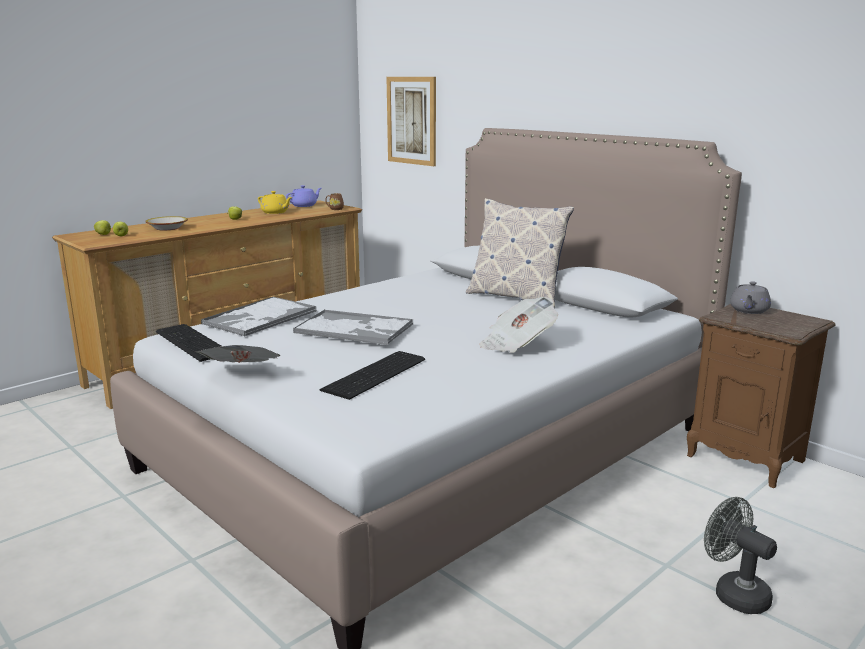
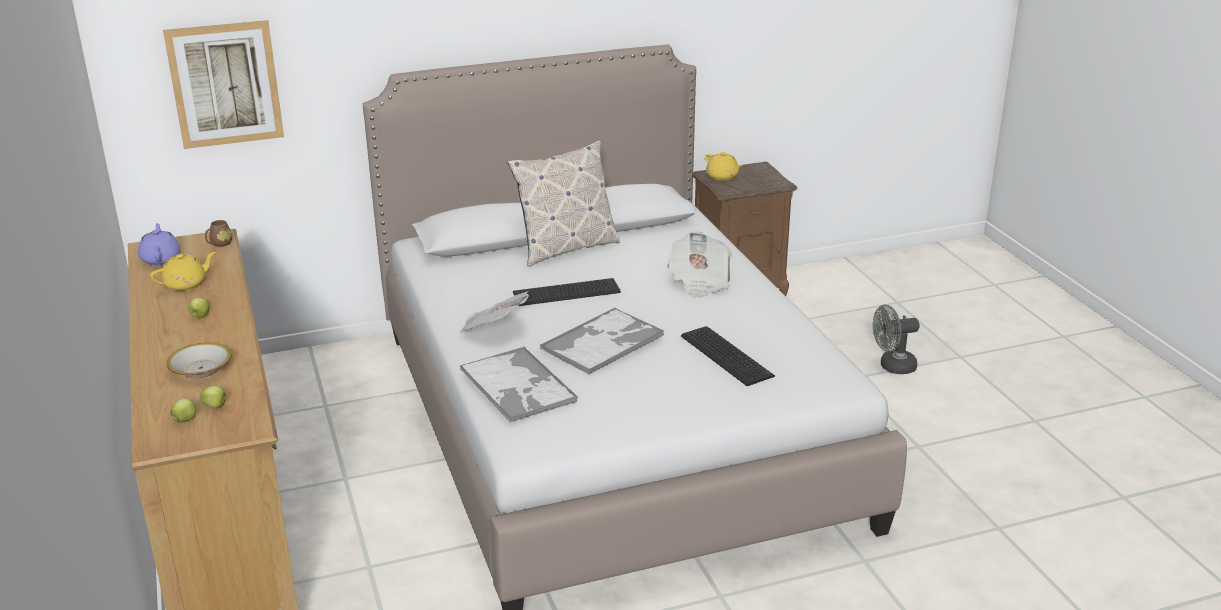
camera: 65 degrees left, 10 degrees up
(191, 343) = (567, 436): keyboard -> keyboard (568, 293)
(242, 376) = (684, 418): newspaper -> newspaper (494, 328)
(749, 311) = (722, 177): grey teapot -> yellow teapot

